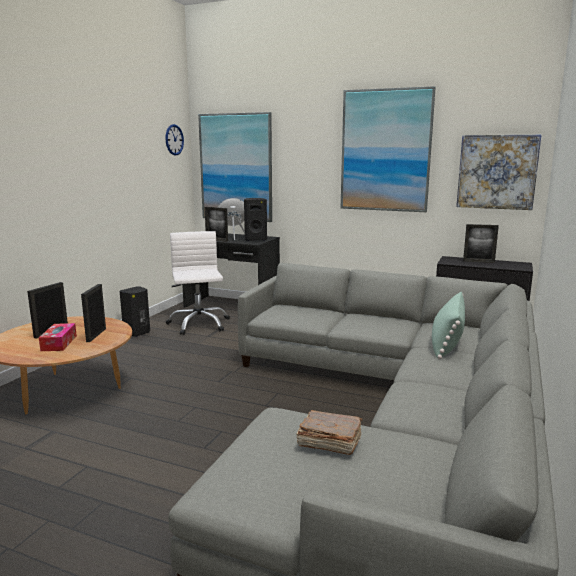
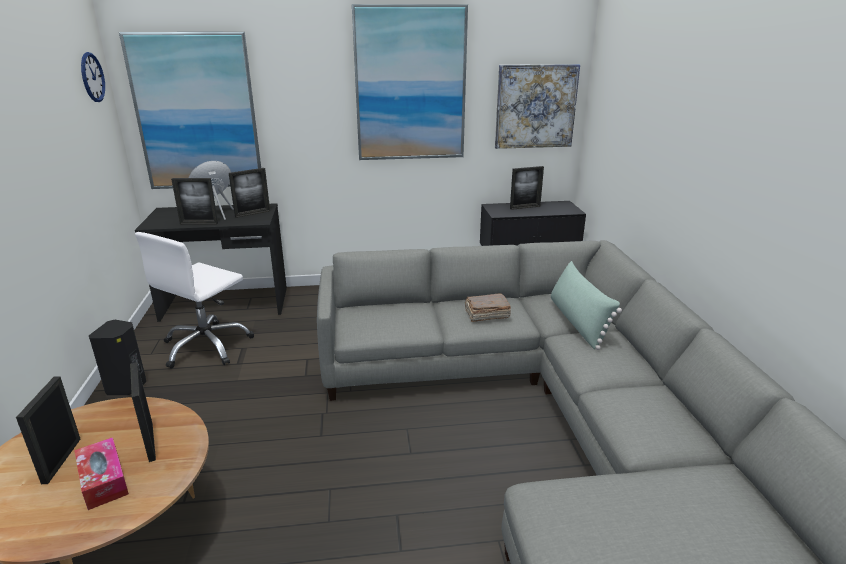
camera: 30 degrees left, 10 degrees up
(198, 324) = (207, 346): white office chair -> white office chair turned 105 degrees counterclockwise
(255, 239) = (252, 214): black speaker -> picture frame
(328, 442) = (640, 521): brown book -> brown book (486, 315)

